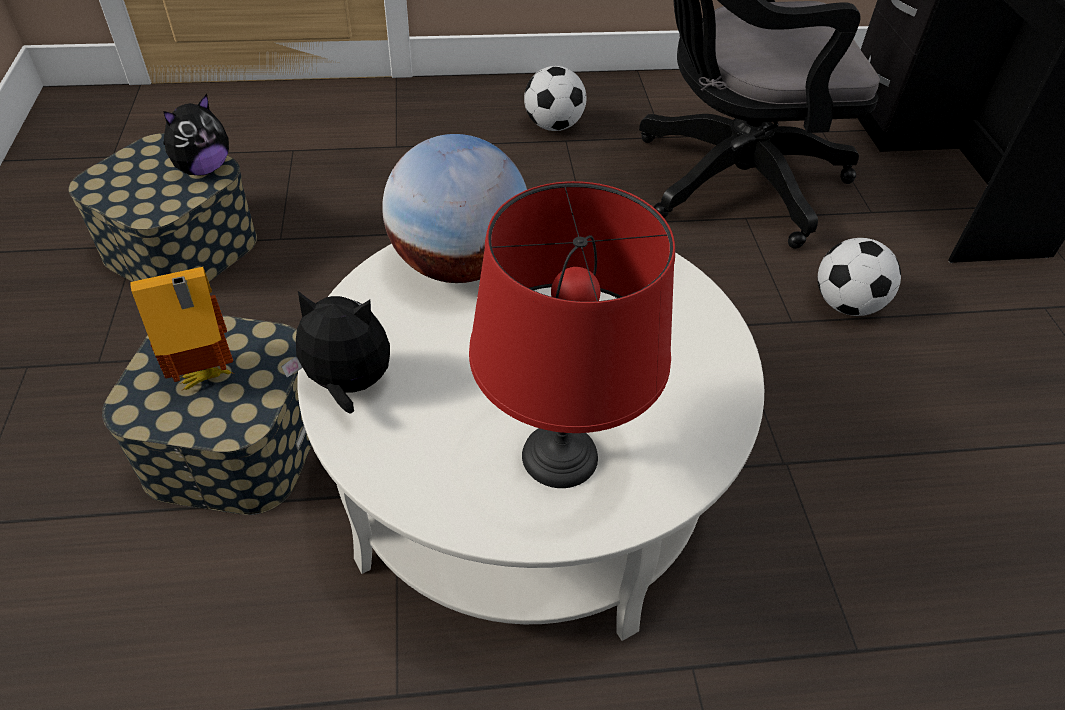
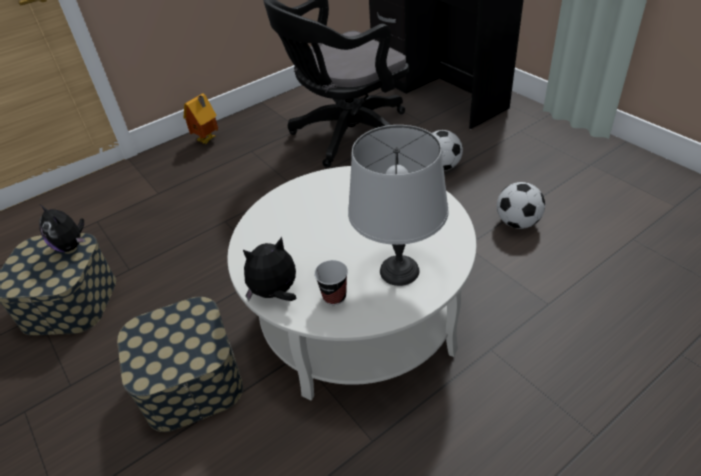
camera: 25 degrees left, 5 degrees down
(203, 169) = (71, 246): plush toy -> plush toy turned 120 degrees clockwise
(206, 375) = (171, 342): toy house -> toy house (208, 140)
(424, 441) = (334, 296): none -> cup
(459, 265) = (281, 217): globe -> none
(553, 125) = (238, 146): football -> football (517, 222)
(560, 457) = (400, 271): red table lamp -> grey table lamp

